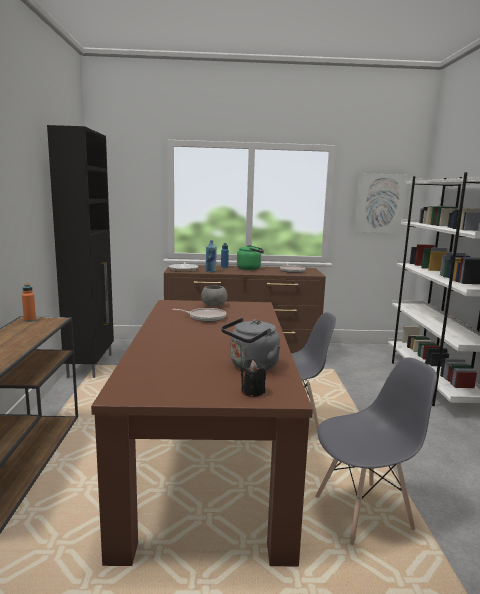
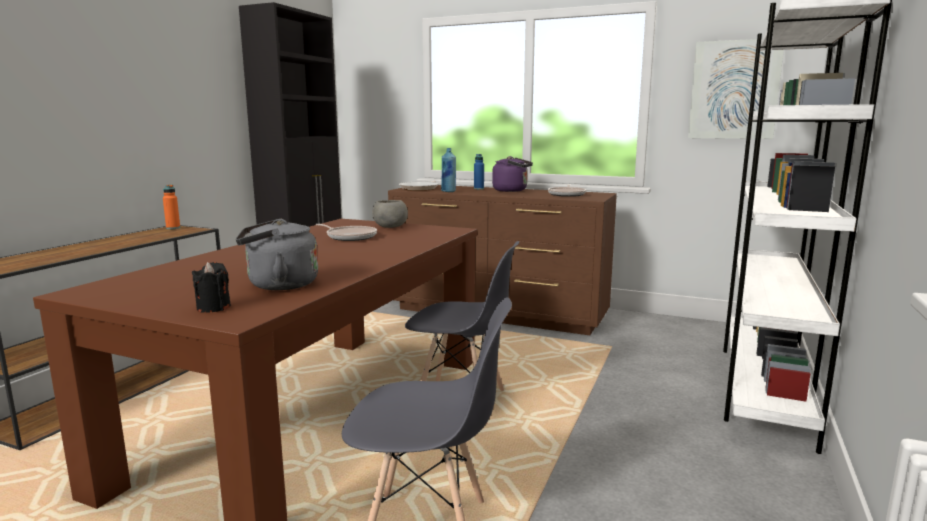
camera: 25 degrees right, 0 degrees up
(250, 268) = (512, 190): green kettle -> purple kettle

